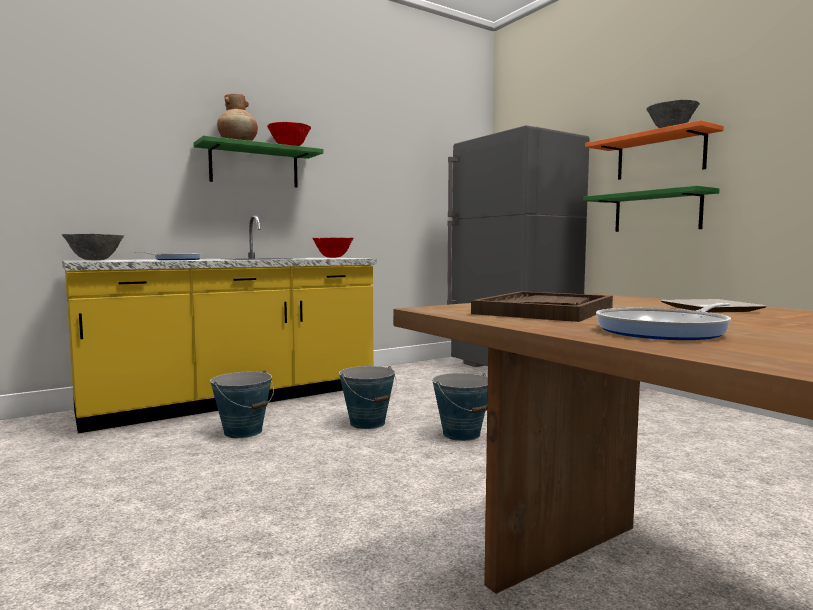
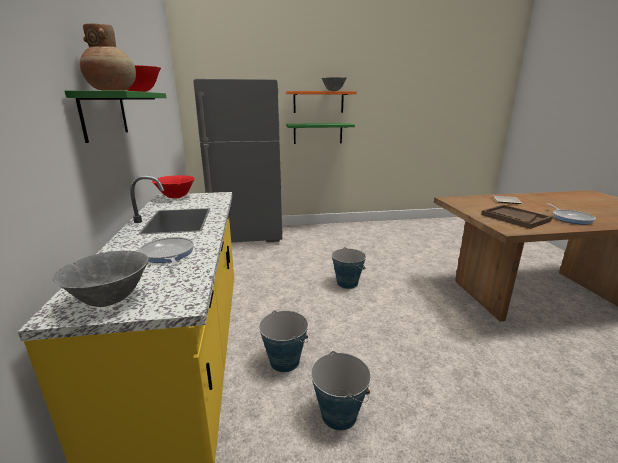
camera: 65 degrees left, 15 degrees up
(368, 423) = (307, 306): bucket -> bucket (339, 414)

